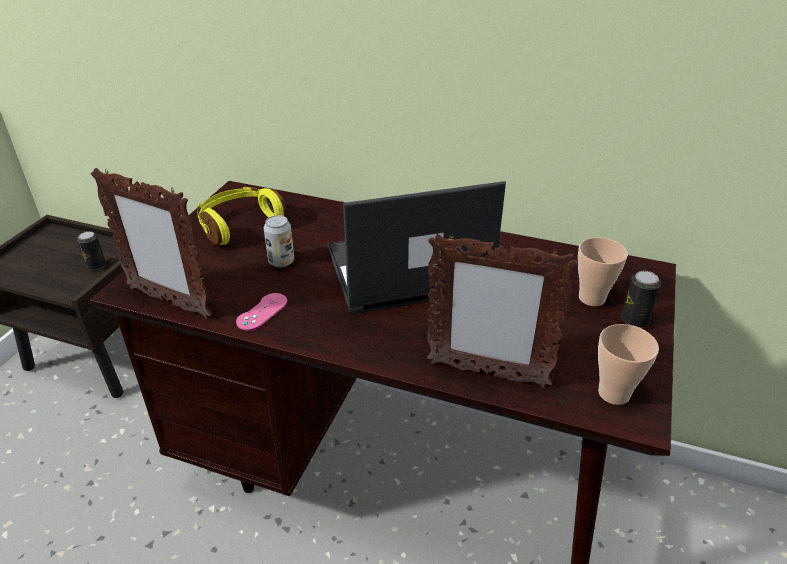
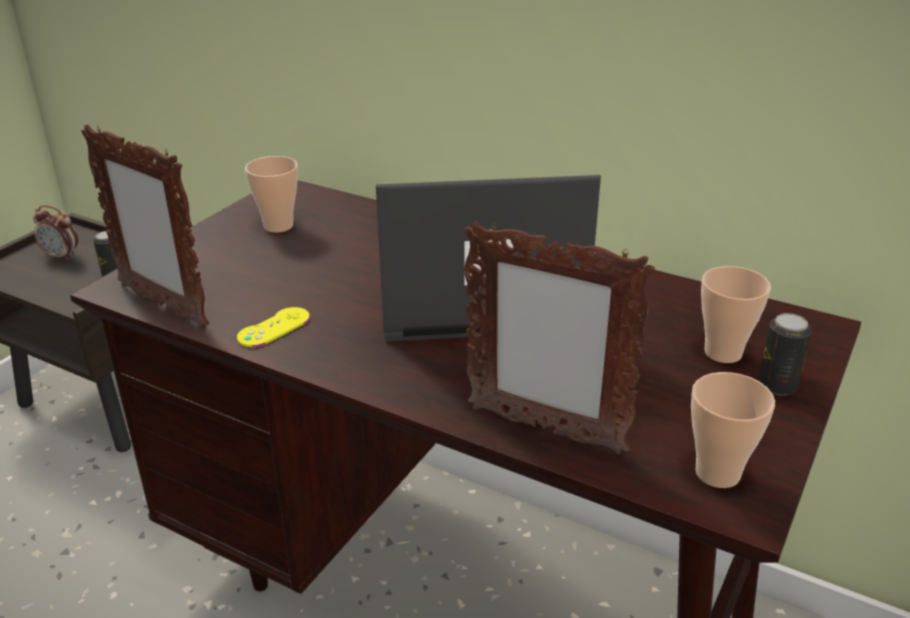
camera: 10 degrees right, 5 degrees down
(48, 252) = (61, 256): none -> alarm clock
(239, 224) = (278, 226): yellow headphones -> cup
(262, 312) = (274, 327): pink game controller -> yellow game controller
(281, 261) = (317, 272): can -> none

